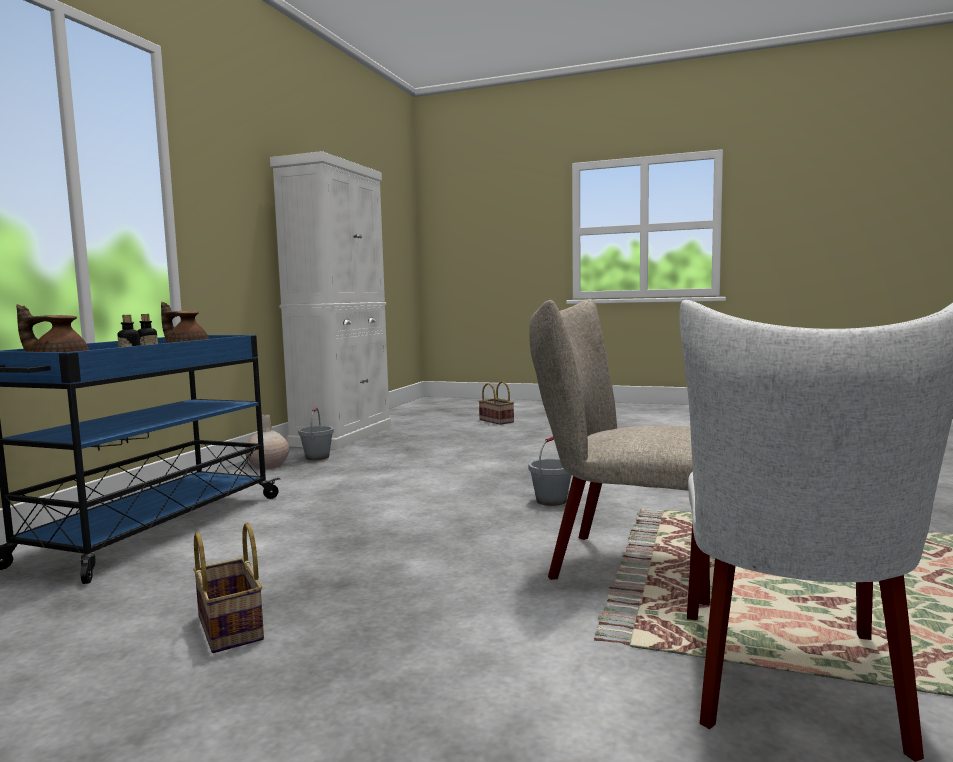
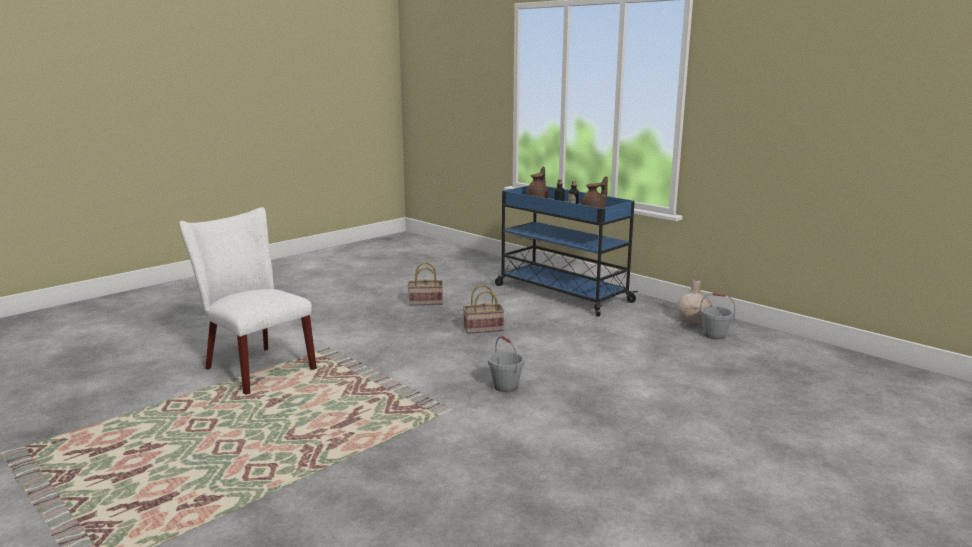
camera: 115 degrees right, 10 degrees up
(343, 436) = (815, 353): white cabinet -> none
(497, 421) = (906, 451): basket -> basket (482, 329)
(624, 564) = (379, 374): beige chair -> none

